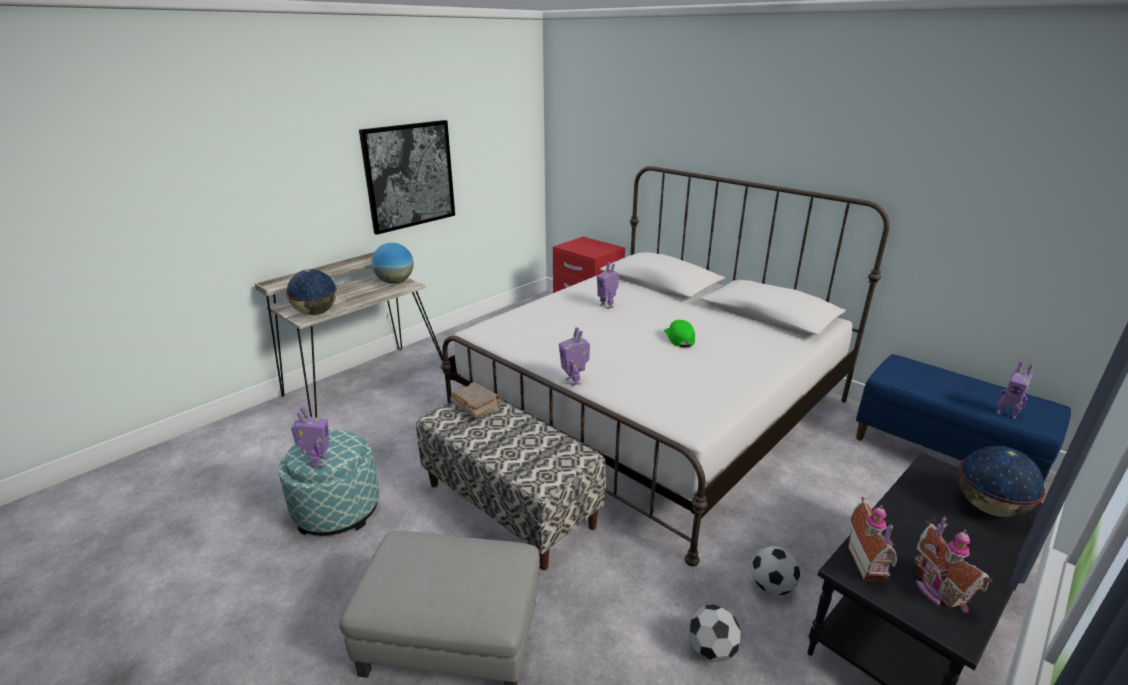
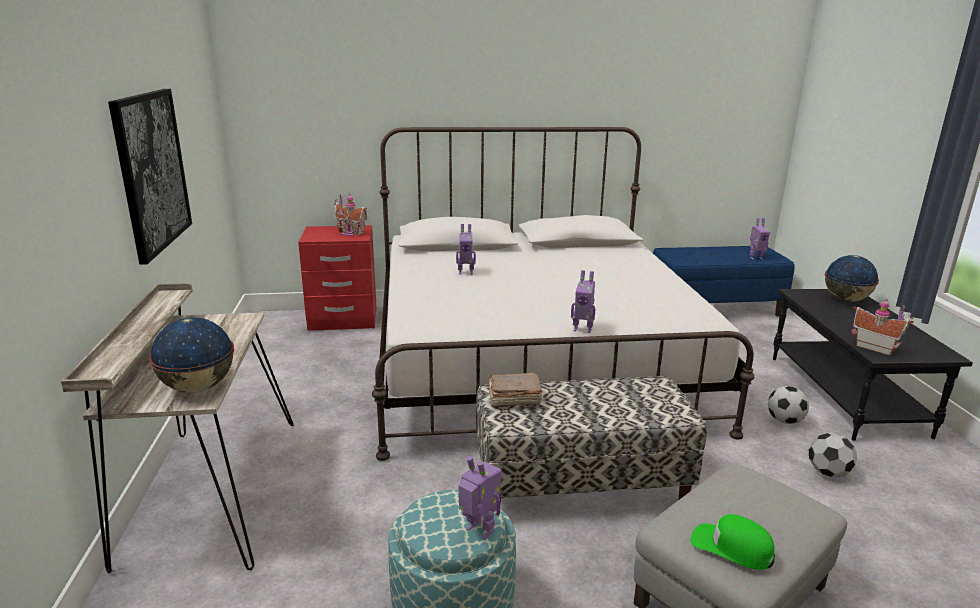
camera: 50 degrees left, 5 degrees down
(395, 282) = (215, 322): globe -> none
(679, 337) = (569, 274): green cap -> green cap (731, 547)
(937, 590) = (909, 342): toy house -> toy house (350, 233)

